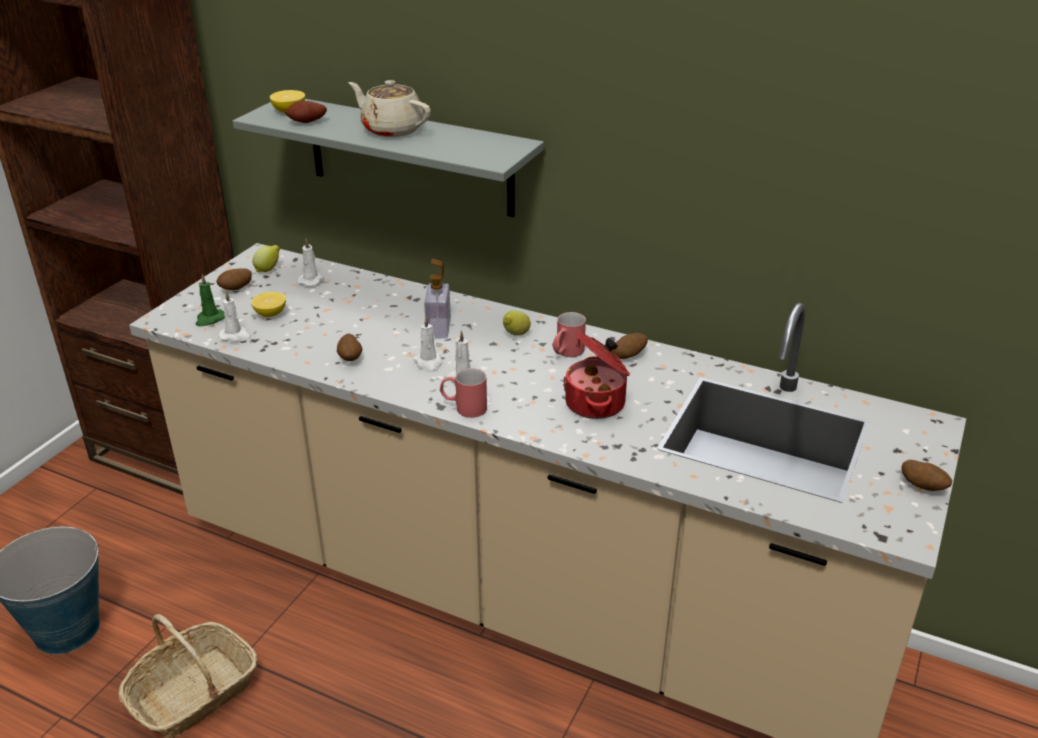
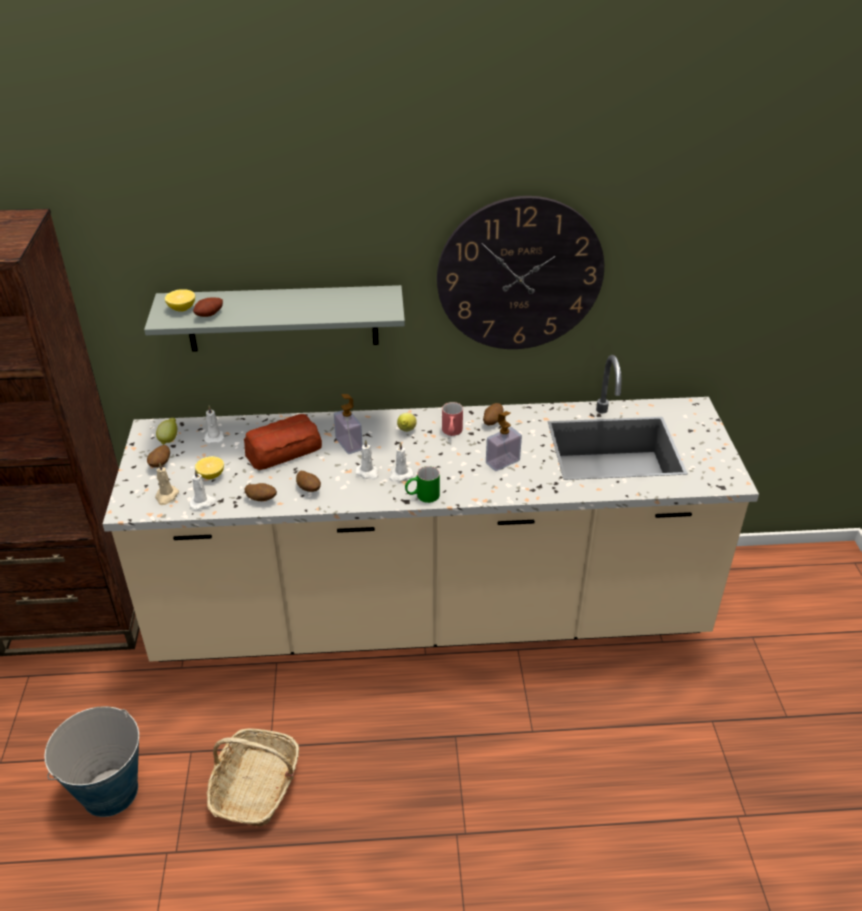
camera: 30 degrees left, 5 degrees up
(209, 319) = (166, 496): green candle -> beige candle
(366, 314) = (285, 450): none -> bread
(391, 129) = (283, 304): beige teapot -> none
(463, 407) = (422, 496): red mug -> green mug
(597, 403) = (502, 462): cooking pot -> soap dispenser
(696, 159) = (520, 275): none -> wall clock
(923, 487) = (719, 448): potato -> potato (262, 499)

